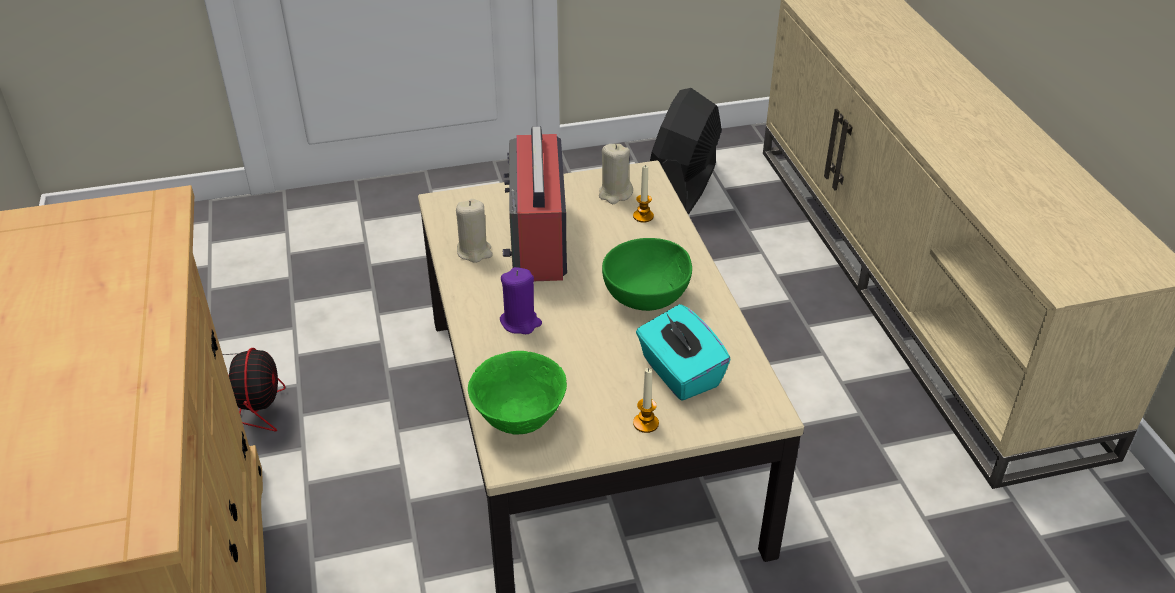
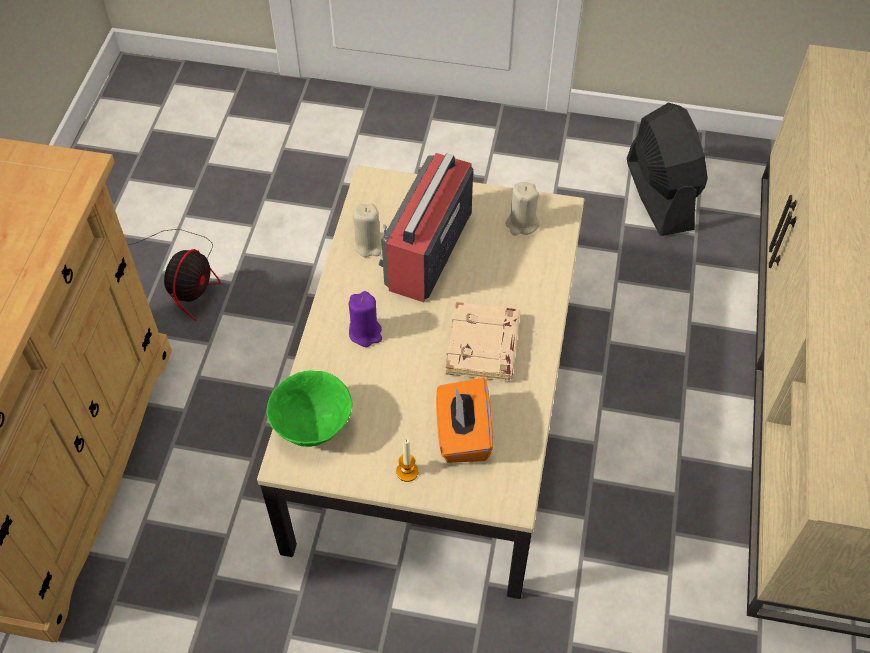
camera: 25 degrees right, 15 degrees up
(643, 216) = (531, 258): candle -> none
(648, 297) = (484, 347): green bowl -> beige book
(679, 373) = (463, 434): turquoise tissue box -> orange tissue box
(683, 189) = (659, 194): black fan -> black fan turned 120 degrees clockwise

